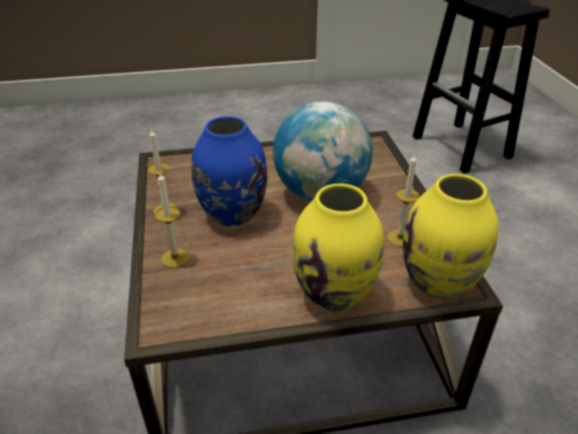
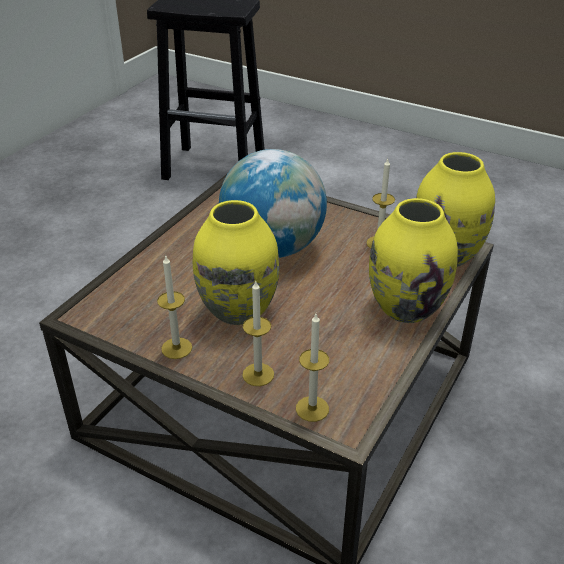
camera: 50 degrees left, 0 degrees up
(162, 302) = (312, 409): none -> candle
(232, 214) = (237, 310): blue vase -> yellow vase

